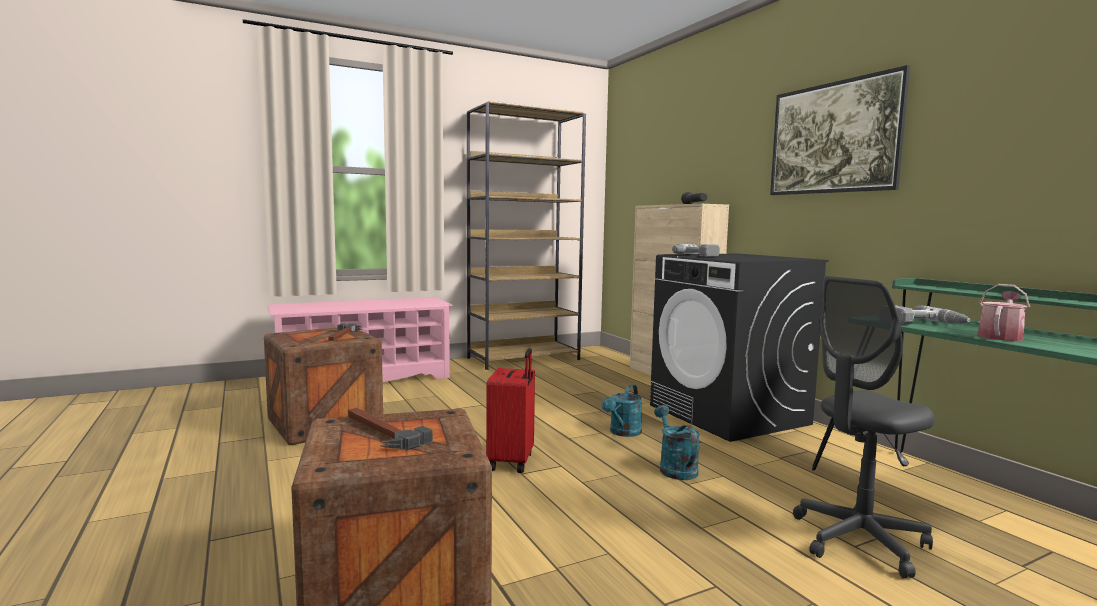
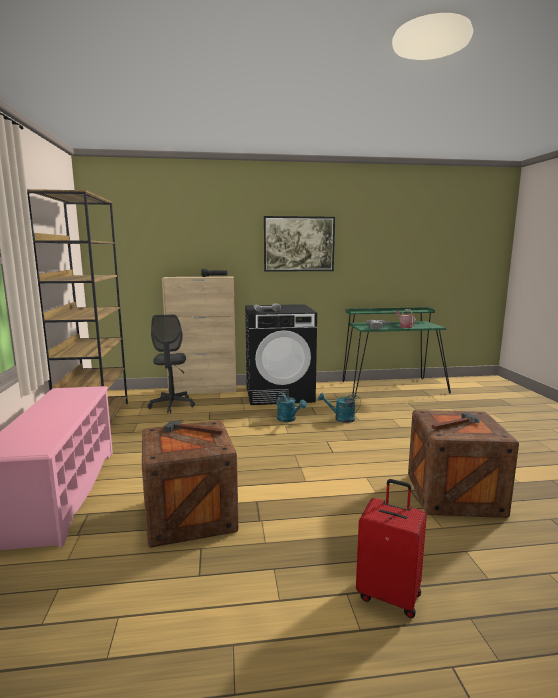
camera: 70 degrees left, 5 degrees up
(512, 462) = (315, 452): red suitcase -> red suitcase (389, 595)
(859, 541) = (413, 408): grey office chair -> grey office chair (172, 405)

